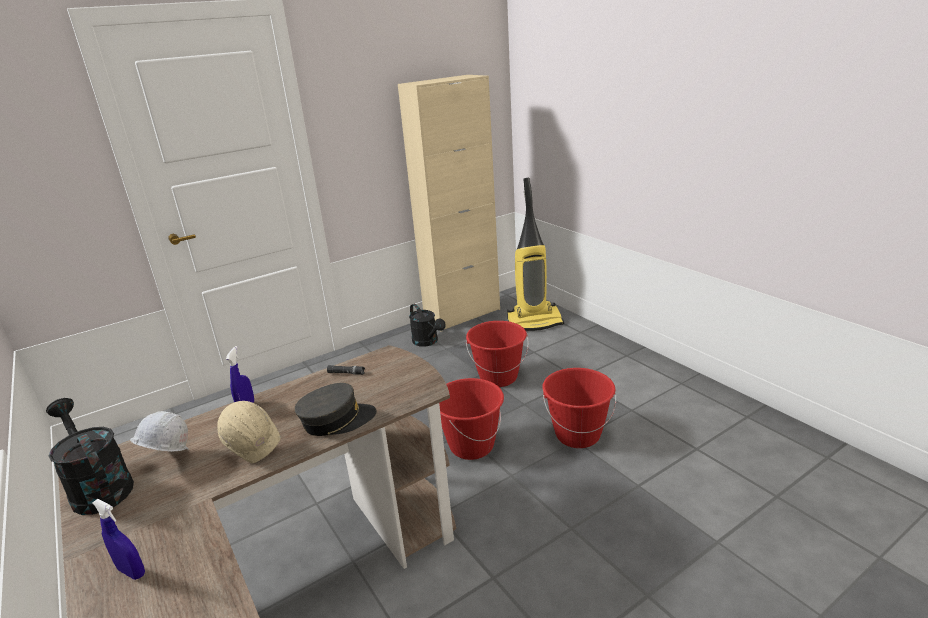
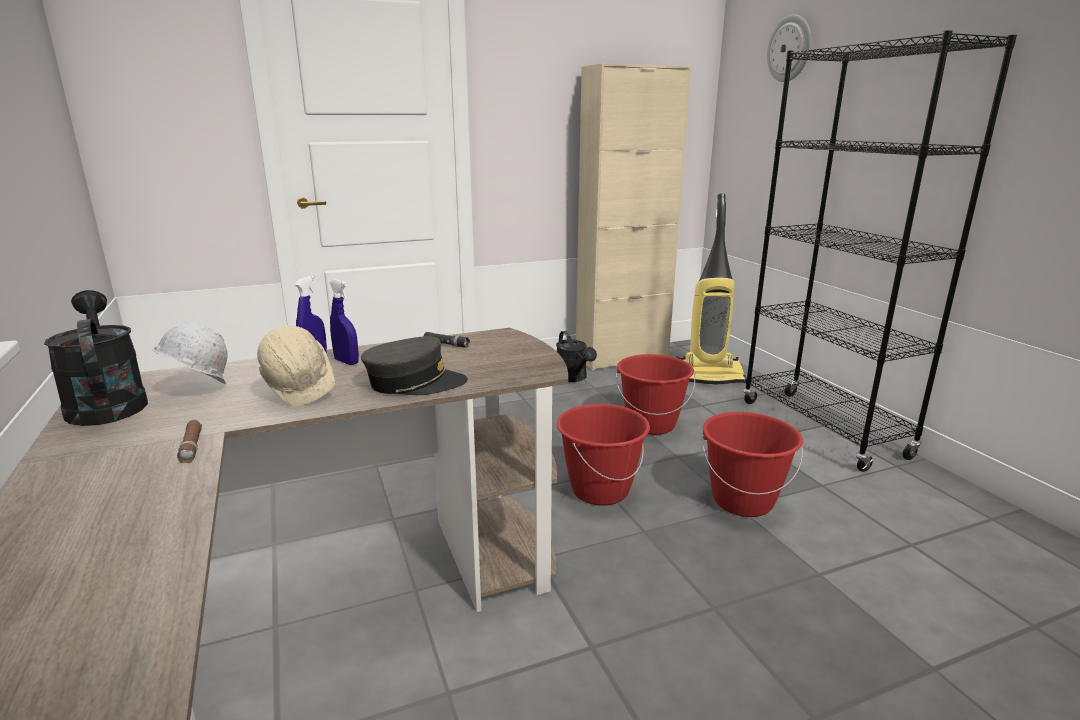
camera: 10 degrees right, 5 degrees down
(132, 572) = (85, 487): blue spray bottle -> blue spray bottle (346, 362)
(193, 518) = (191, 447): none -> brown flashlight
(565, 58) = (790, 49): none -> wall clock
(626, 359) = (822, 429): none -> black bookcase

